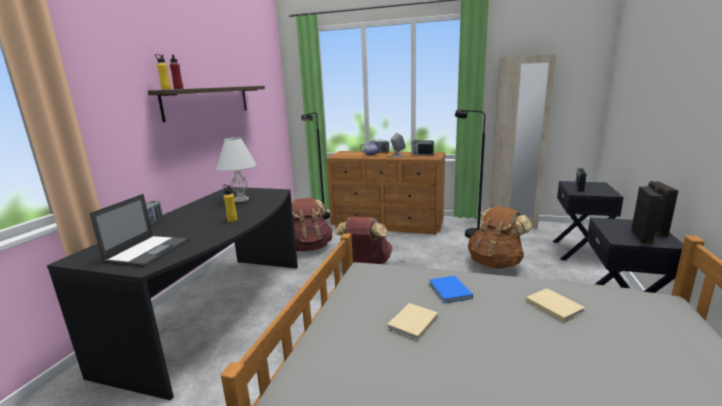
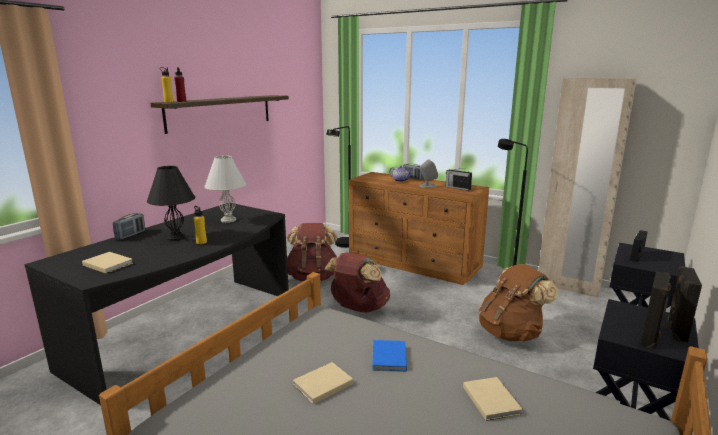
camera: 15 degrees right, 0 degrees up
(149, 250) = (108, 264): laptop -> beige book
(201, 220) = (175, 238): none -> black table lamp

